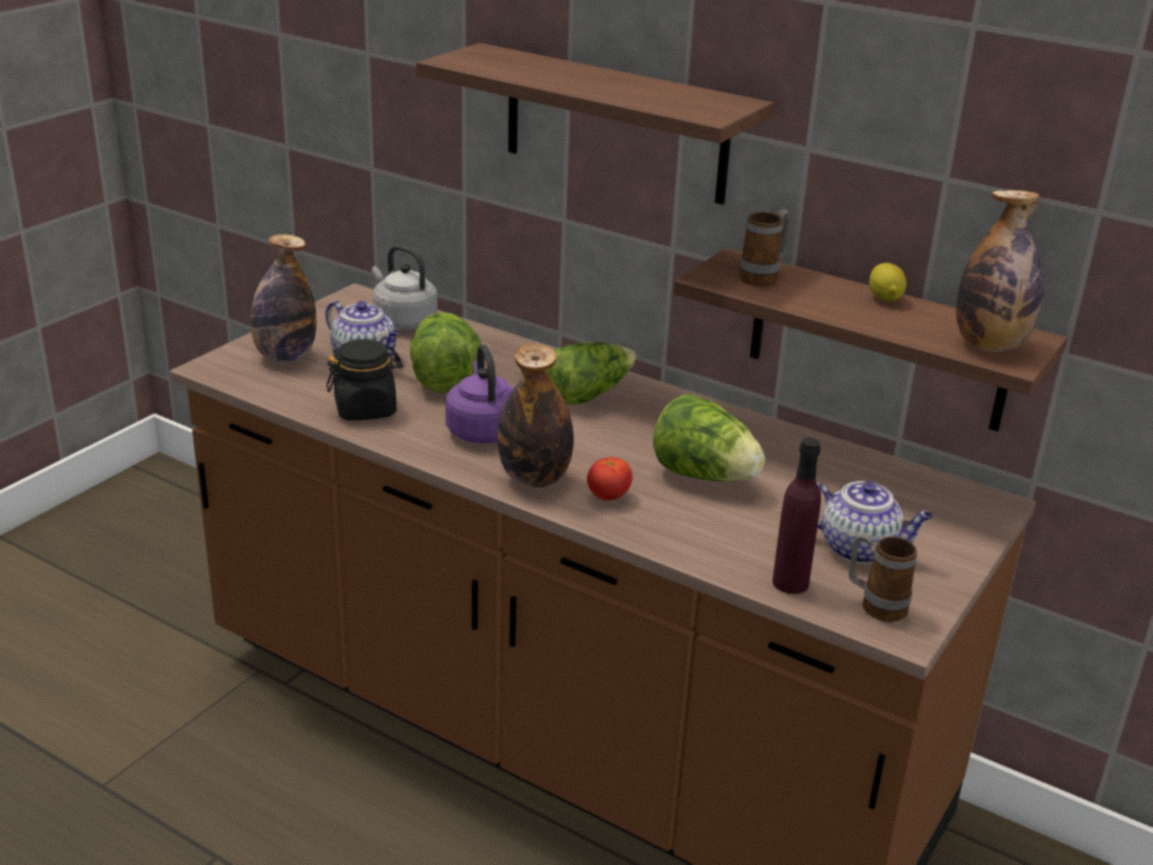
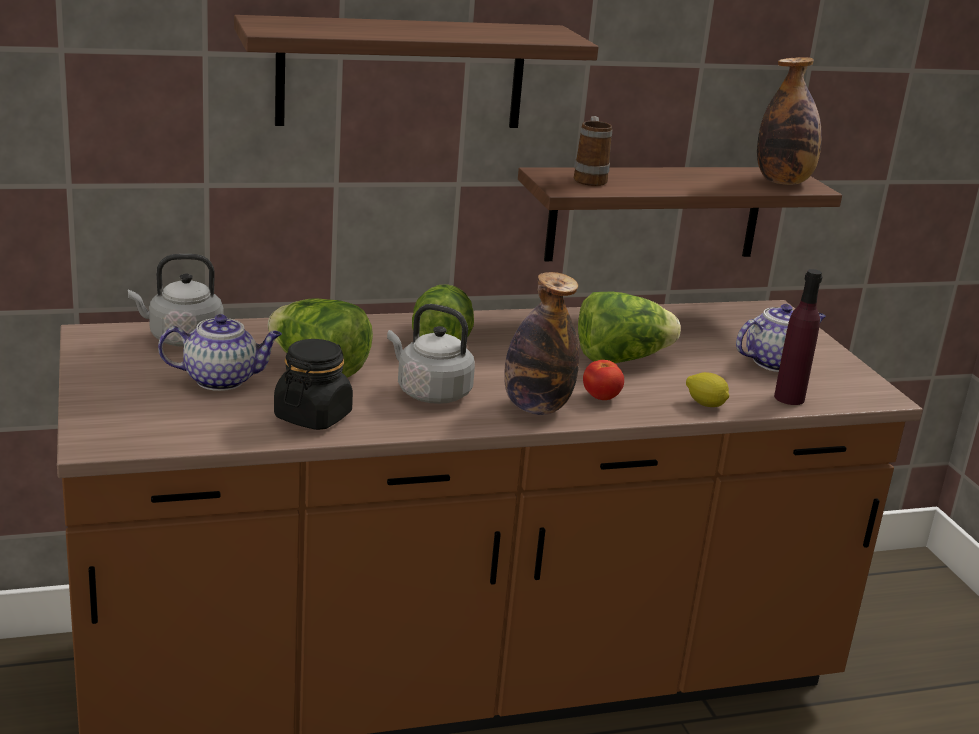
camera: 50 degrees left, 5 degrees down
(285, 357) = (146, 406): bottle -> none
(481, 430) = (430, 393): purple kettle -> grey kettle
(875, 605) = (844, 389): mug -> none
(884, 298) = (676, 172): lemon -> lemon (705, 404)

